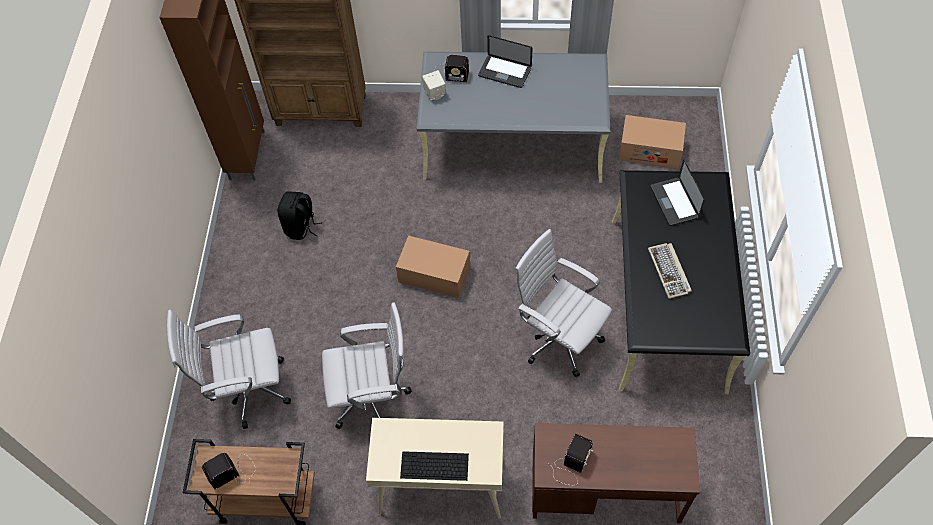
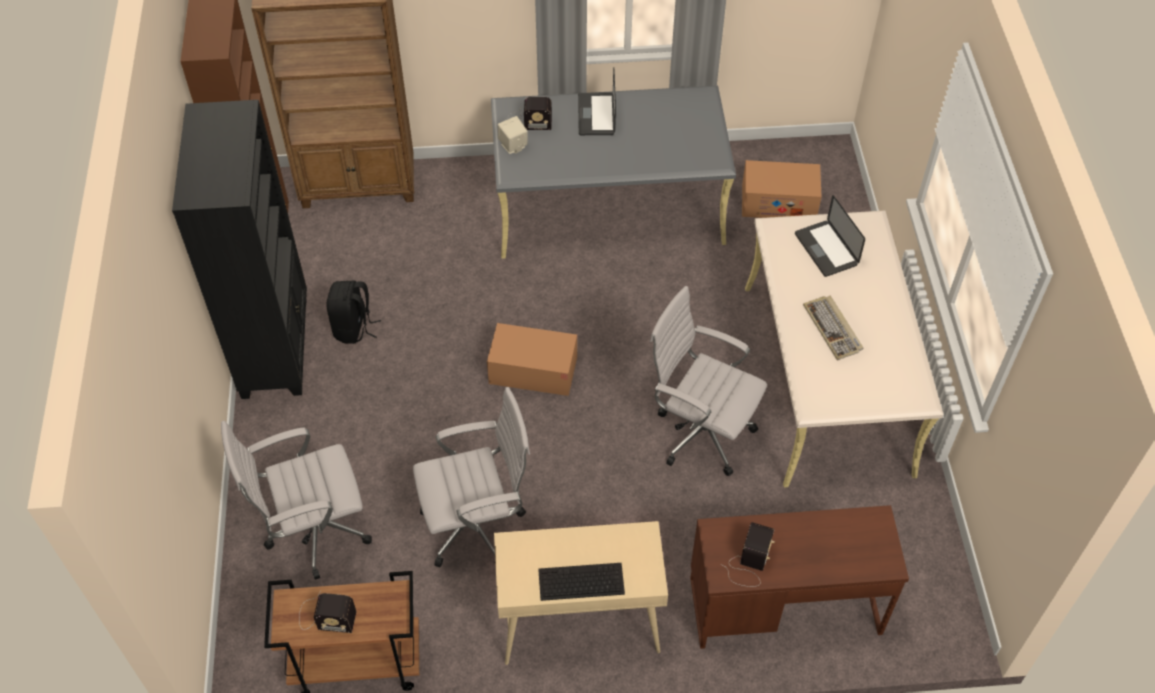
camera: 10 degrees left, 5 degrees down
(233, 471) = (325, 616): radio -> radio turned 135 degrees counterclockwise
(240, 236) = (276, 346): none -> black bookcase
(504, 72) = (596, 115): laptop -> laptop turned 75 degrees clockwise
(667, 303) = (827, 379): black desk -> beige desk

